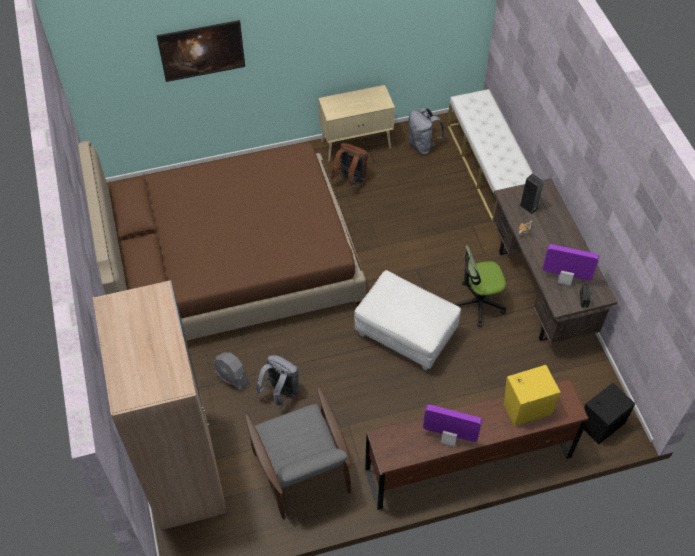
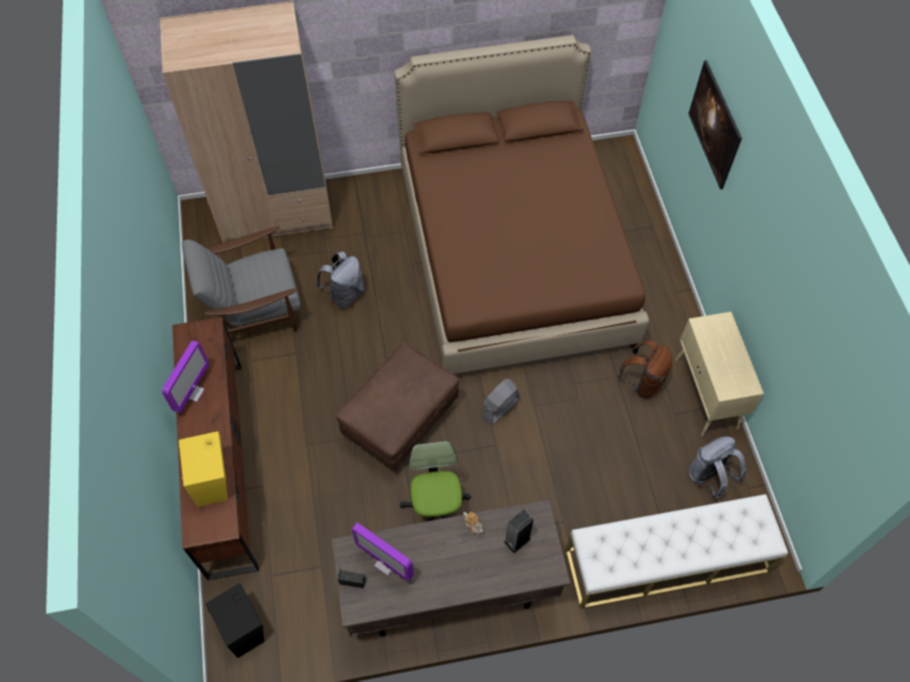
camera: 95 degrees right, 5 degrees up
(231, 377) = (370, 252): grey fan -> grey fan (500, 407)
(405, 335) = (400, 420): white ottoman -> brown ottoman
(564, 280) = (386, 563): monitor -> monitor turned 105 degrees clockwise

